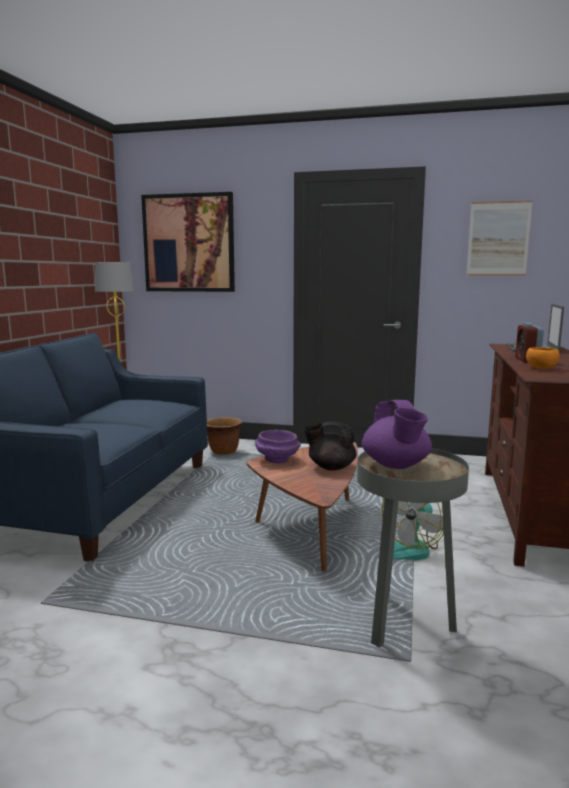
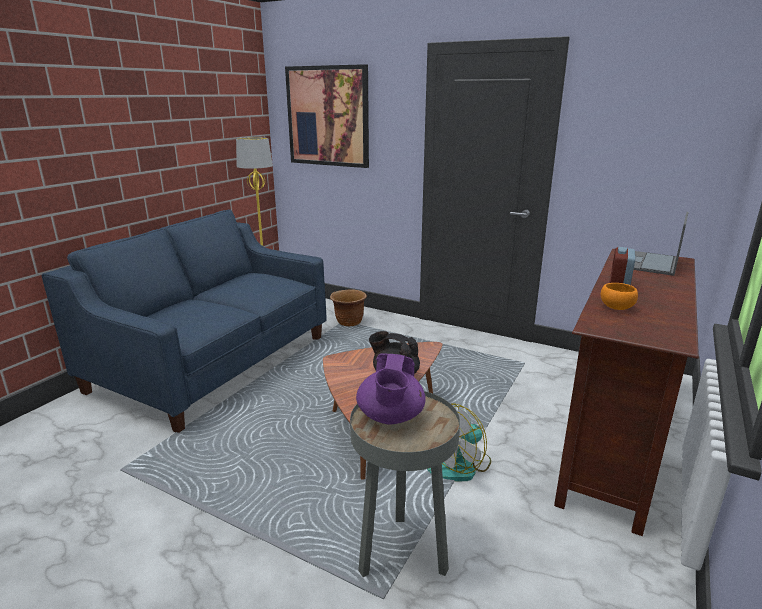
camera: 15 degrees right, 10 degrees up
(277, 459) = (352, 359): purple bowl -> none
(498, 238) = (646, 124): picture -> none

